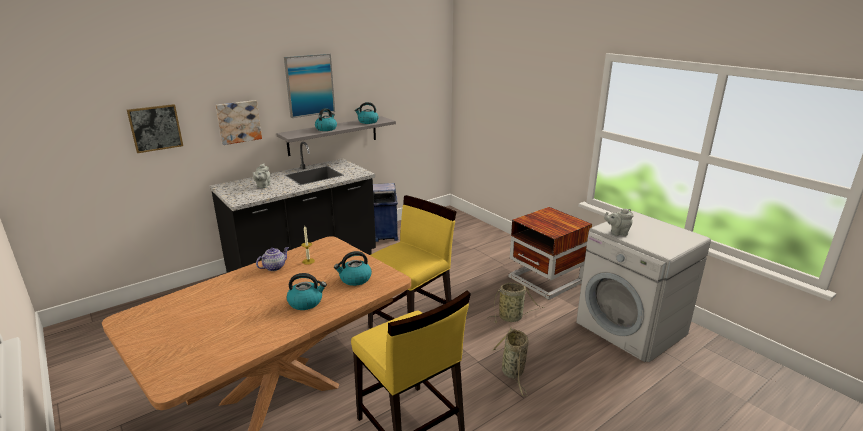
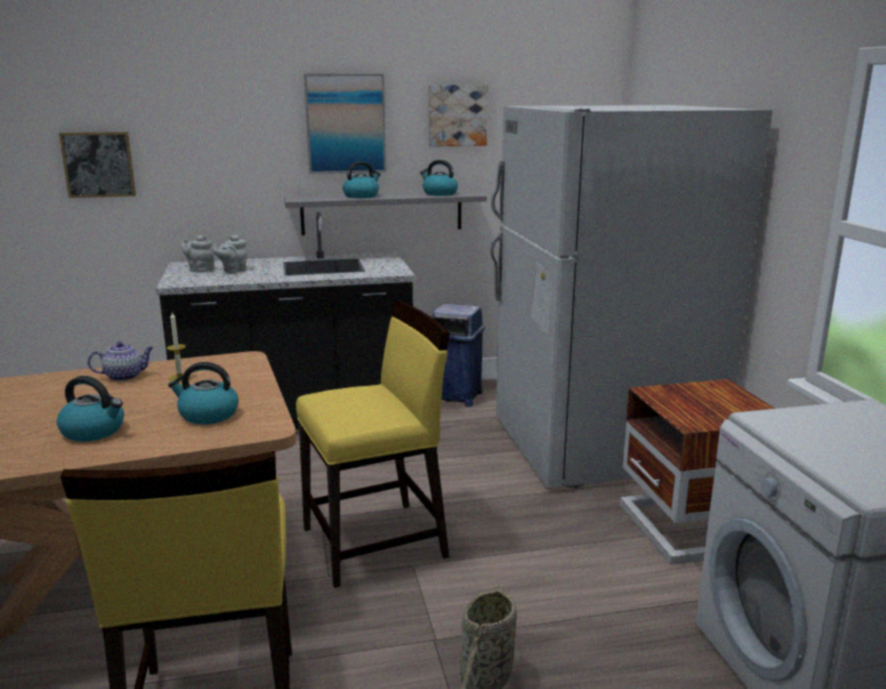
camera: 25 degrees right, 5 degrees down
(238, 122) = (223, 170): picture -> picture (457, 115)
(478, 248) = (601, 445): none -> white fridge
(512, 317) = (568, 578): basket -> none
(617, 233) = (786, 432): grey teapot -> grey teapot (200, 269)

